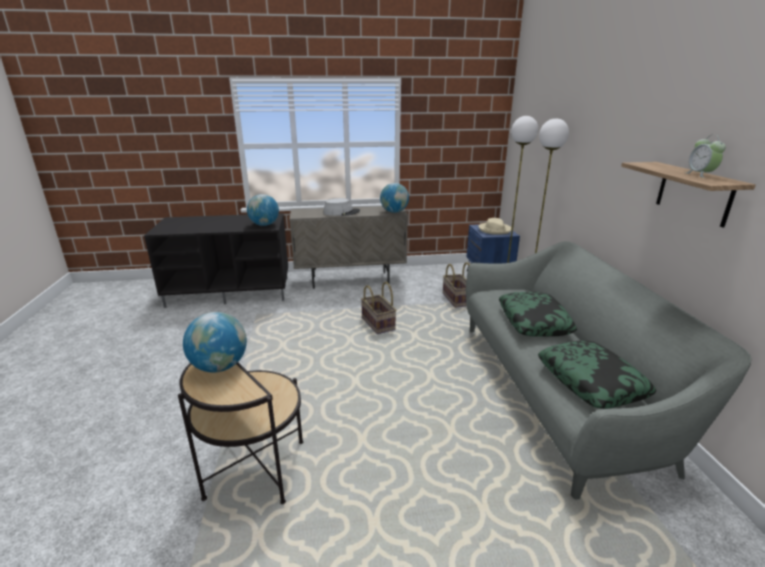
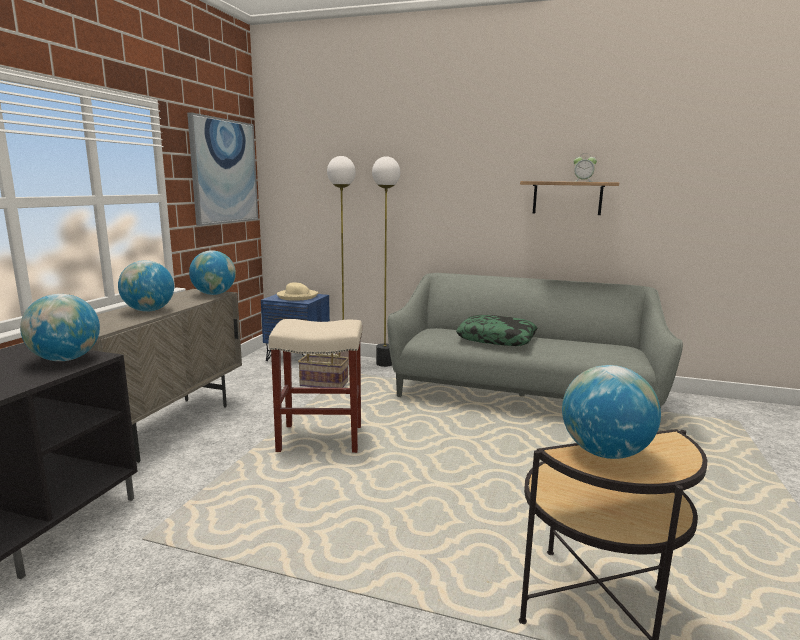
camera: 65 degrees left, 10 degrees down
(341, 212) = (149, 311): grey hat -> globe
(378, 324) = (322, 438): basket -> beige stool
(465, 123) = (224, 171): none -> picture
(591, 381) = (599, 348): pillow -> none

